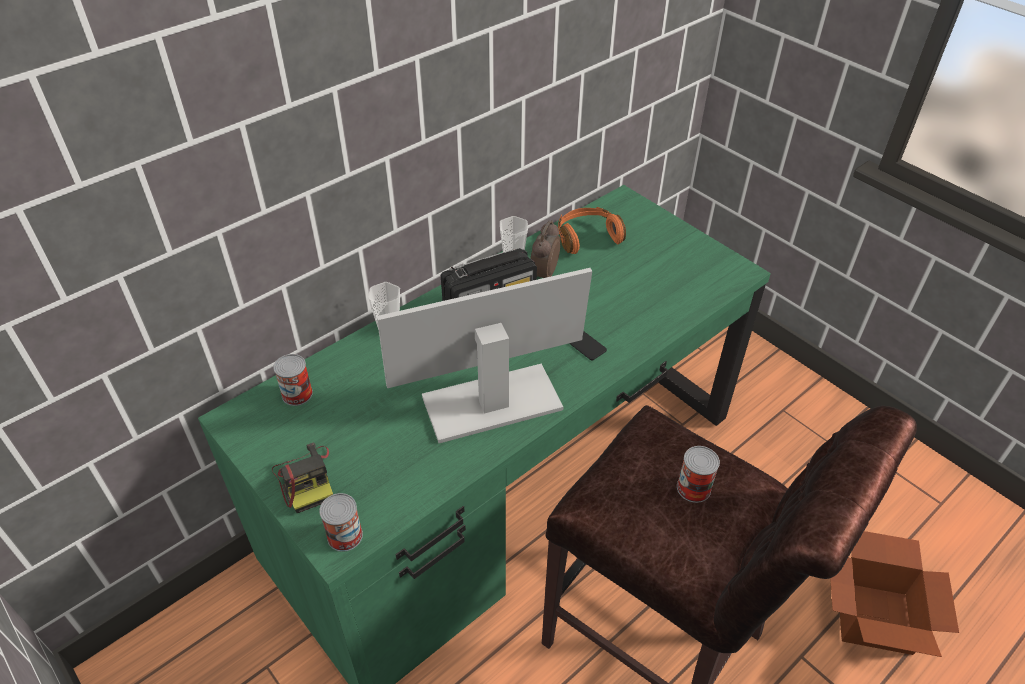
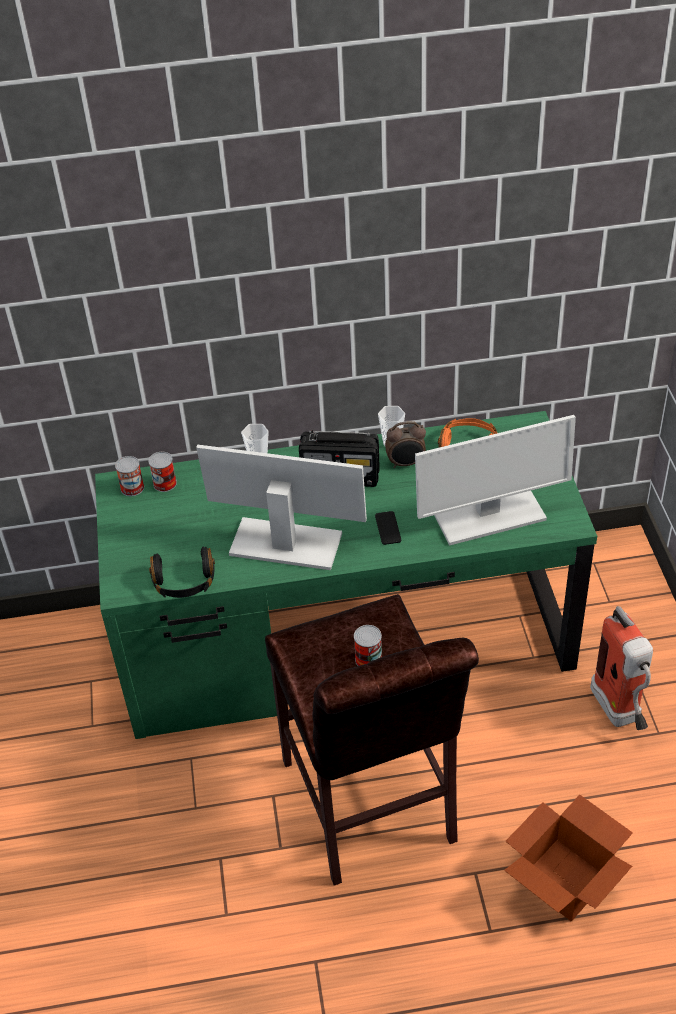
camera: 35 degrees right, 0 degrees up
(306, 479) = (131, 542): camera -> none
(345, 536) = (129, 586): can -> can (132, 488)
(411, 499) = (184, 583): none -> black headphones
(543, 274) = (406, 463): alarm clock -> alarm clock turned 150 degrees counterclockwise
(663, 293) = (488, 516): none -> monitor
(788, 441) = (620, 714): none -> fire extinguisher

